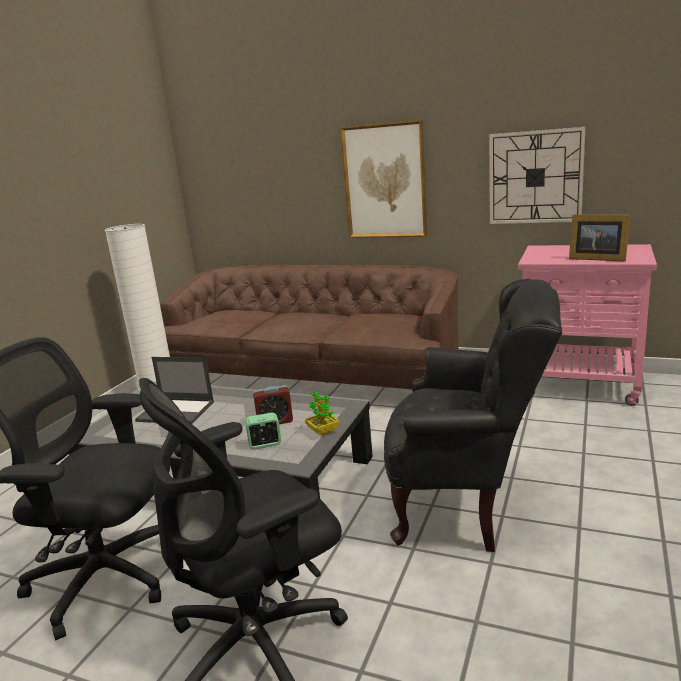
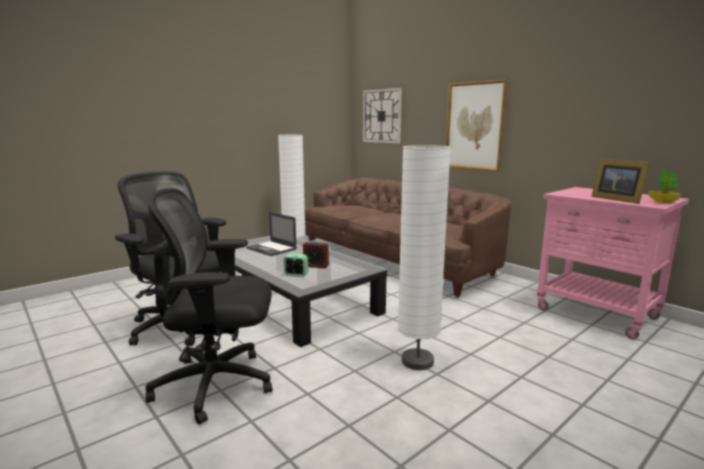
camera: 25 degrees right, 5 degrees down
(323, 431) = (336, 277): potted plant -> potted plant (662, 202)
(468, 508) = (417, 361): black armchair -> white floor lamp
(535, 177) = (590, 130): wall clock -> wall clock (382, 116)

